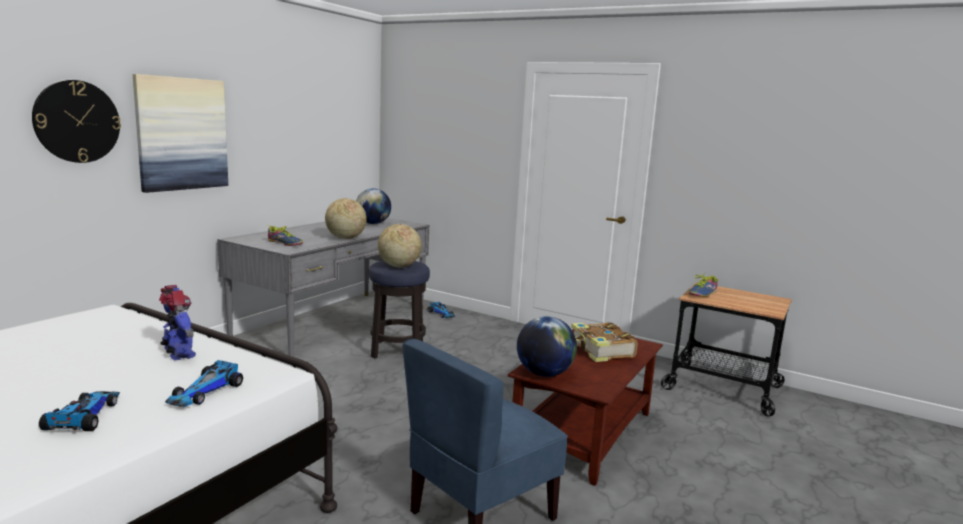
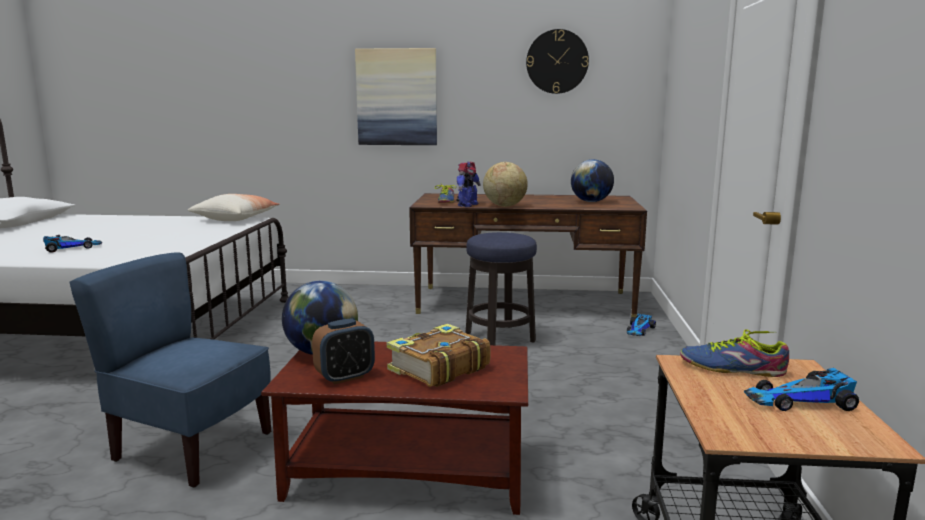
camera: 65 degrees right, 0 degrees up
(77, 121) = (314, 88): wall clock -> wall clock (557, 61)
(85, 317) = (236, 219): none -> pillow
(178, 354) = (181, 240): toy robot -> toy robot (467, 205)
(205, 392) = (114, 255): toy car -> toy car (800, 401)
(334, 323) = (524, 302): grey desk -> brown desk
(398, 266) = (490, 237): globe -> none
(599, 375) = (345, 377): none -> alarm clock

